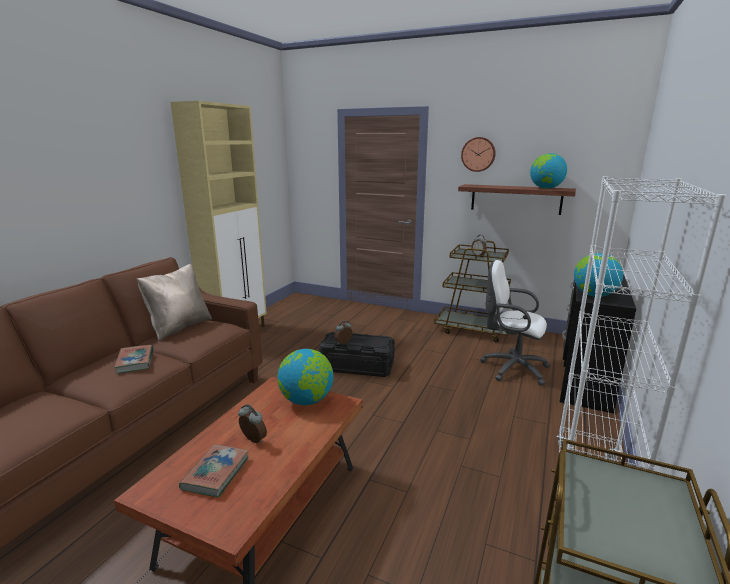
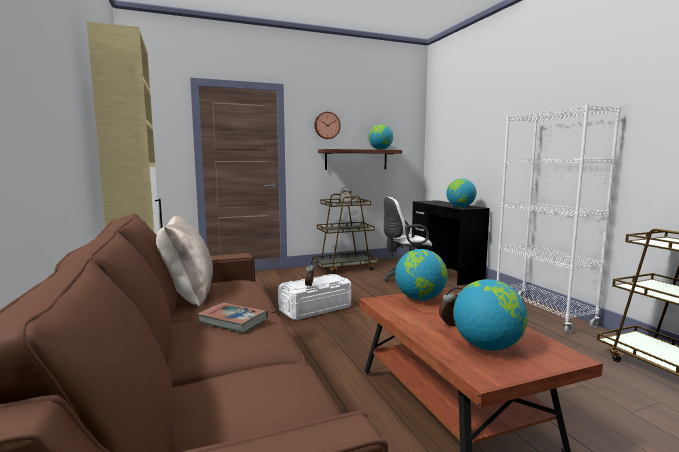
camera: 45 degrees left, 10 degrees down
(216, 473) = (487, 346): book -> globe
(357, 366) = (315, 309): black storage box -> white storage box

